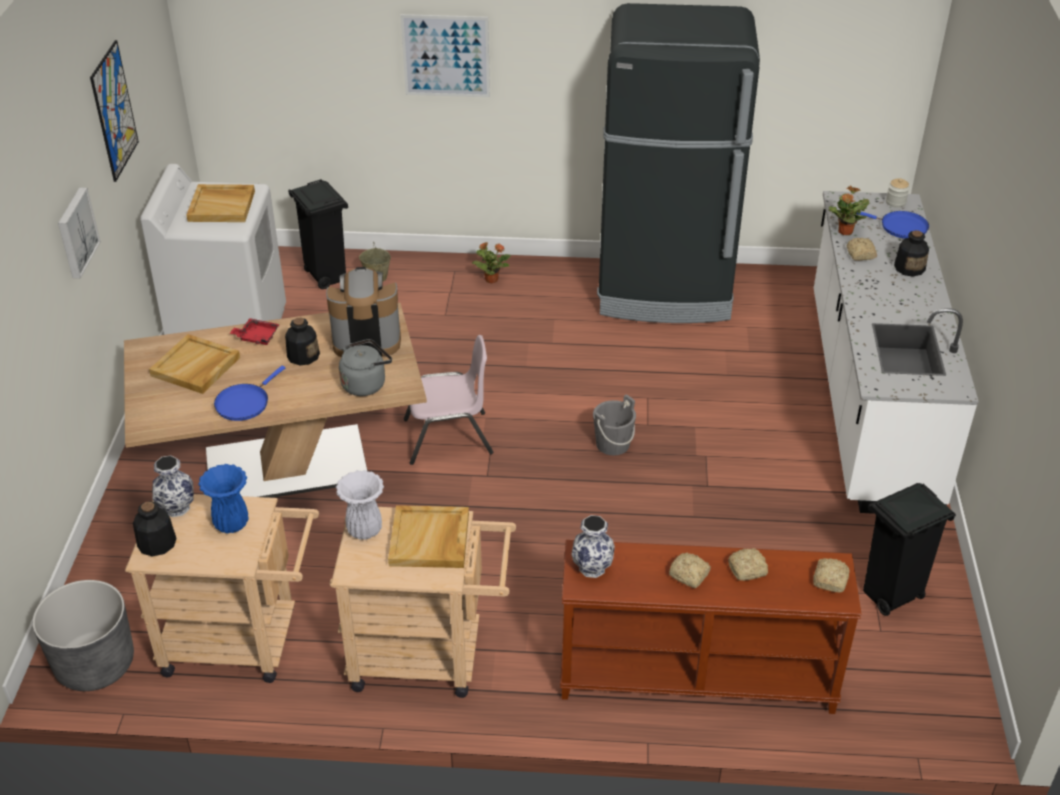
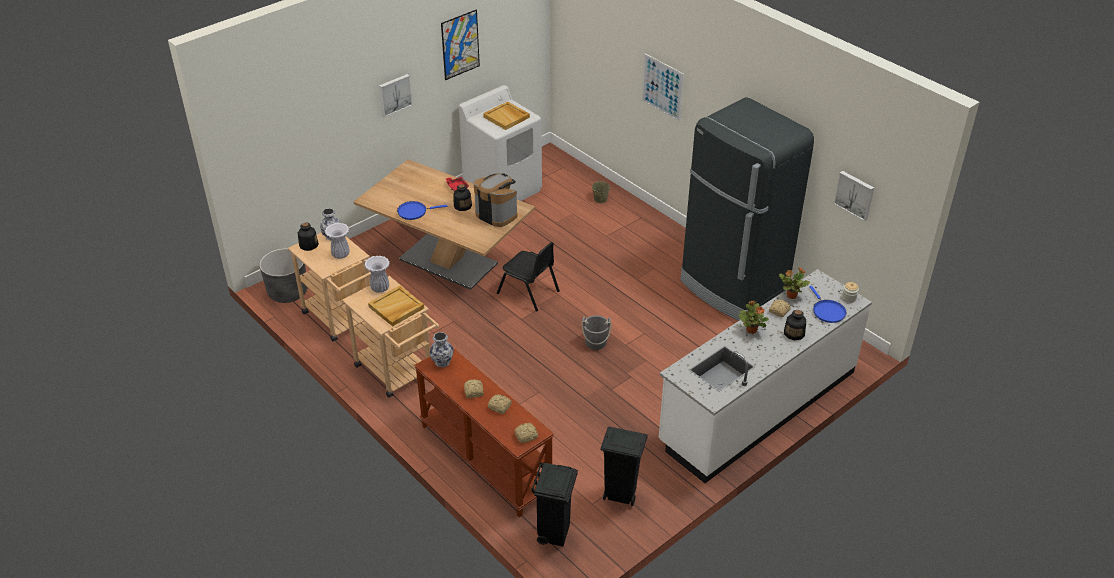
camera: 45 degrees right, 0 degrees up
(195, 367) = (417, 186): beige tray -> none
(232, 524) = (341, 255): blue vase -> white vase
(326, 276) = (578, 186): black trash can -> black trash can (554, 533)
(366, 384) = (469, 233): grey kettle -> none
(448, 437) = (528, 292): pink chair -> black chair
(491, 279) = (653, 231): potted plant -> potted plant (751, 330)
(826, 72) = (855, 195): none -> picture

